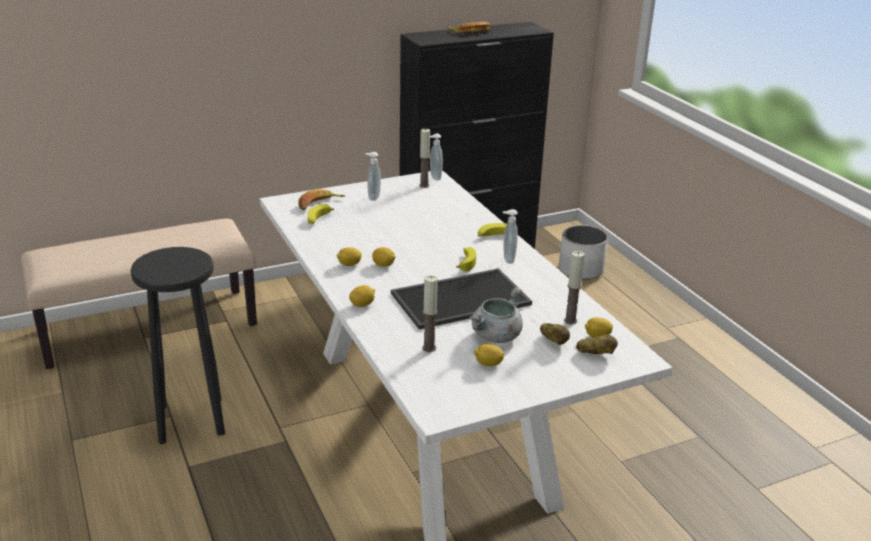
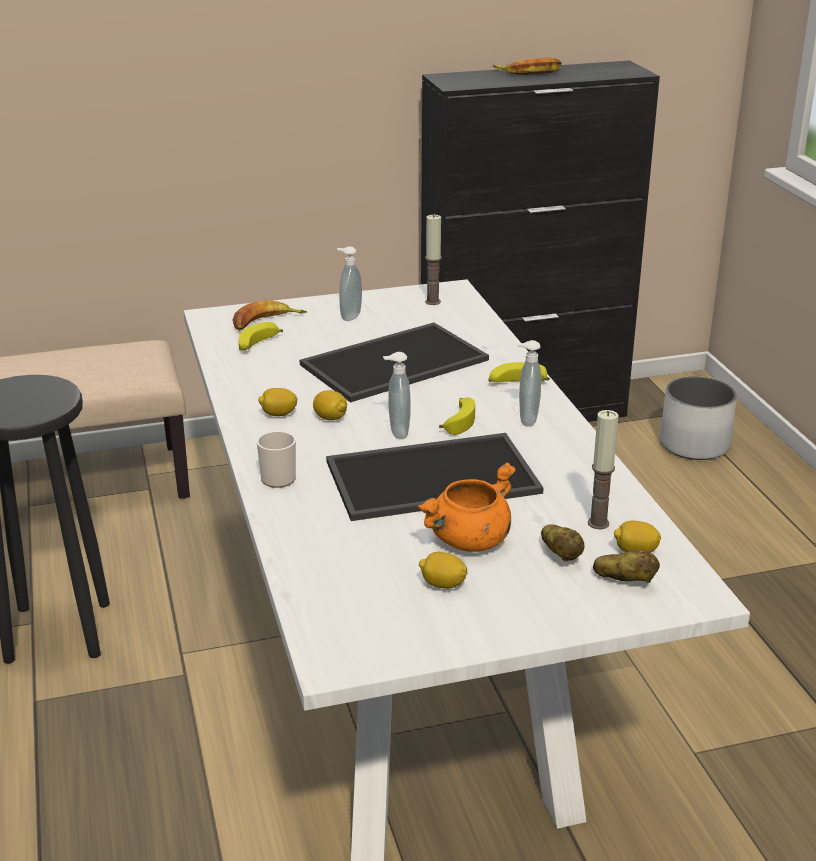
camera: 10 degrees right, 0 degrees up
(362, 304) = (277, 476): lemon -> mug
(412, 226) = (394, 361): none -> tray
(429, 348) = (356, 552): candle -> none
(434, 177) = (452, 291): soap dispenser -> soap dispenser (397, 432)
(496, 337) = (469, 541): grey cooking pot -> orange cooking pot

